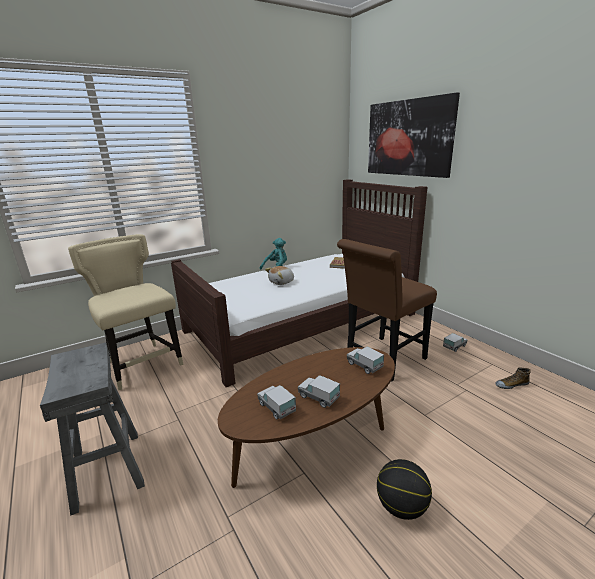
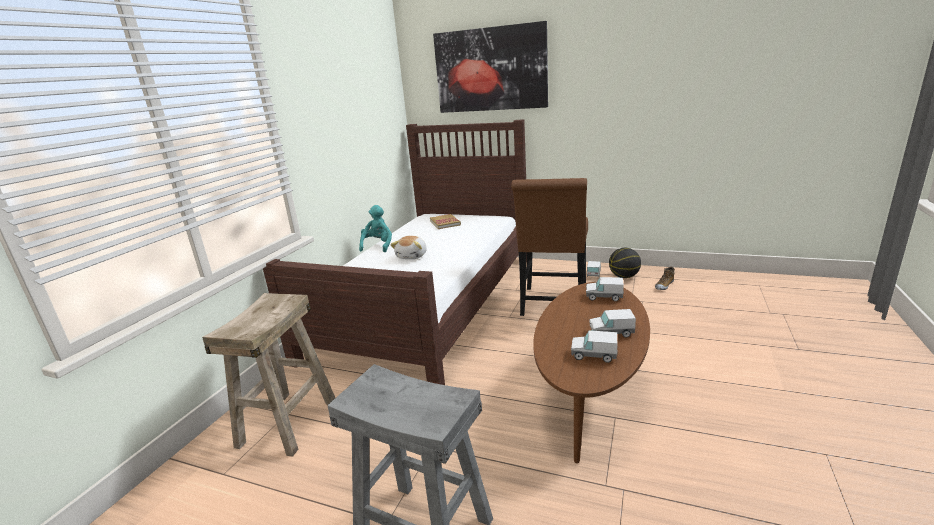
camera: 35 degrees left, 0 degrees up
(142, 363) = (287, 422): beige chair -> beige stool
(401, 507) = (706, 397): basketball -> basketball (624, 276)

